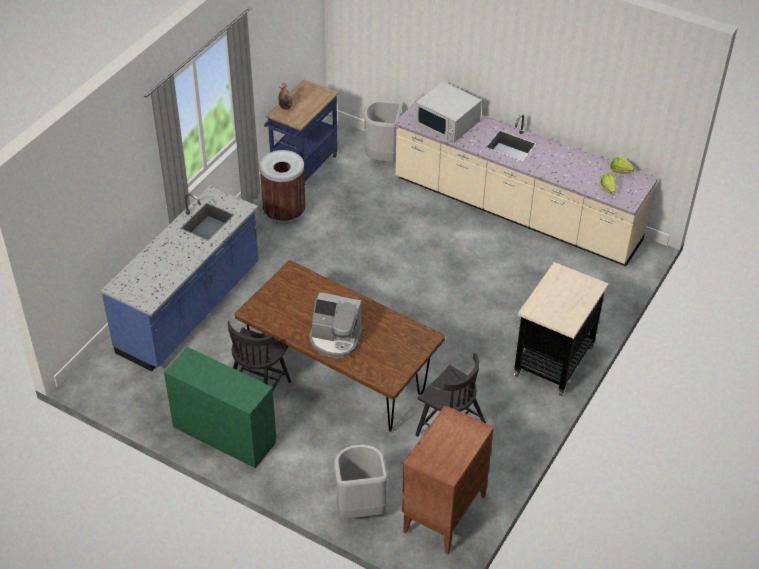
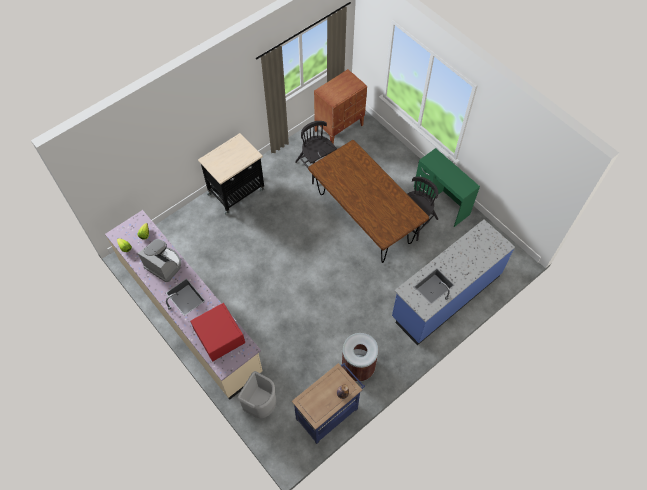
camera: 160 degrees left, 15 degrees up
(335, 339) = (373, 182): coffee machine -> coffee machine (164, 265)
(360, 509) = (380, 142): grey trash can -> none
(447, 123) = (219, 336): white microwave -> red microwave

